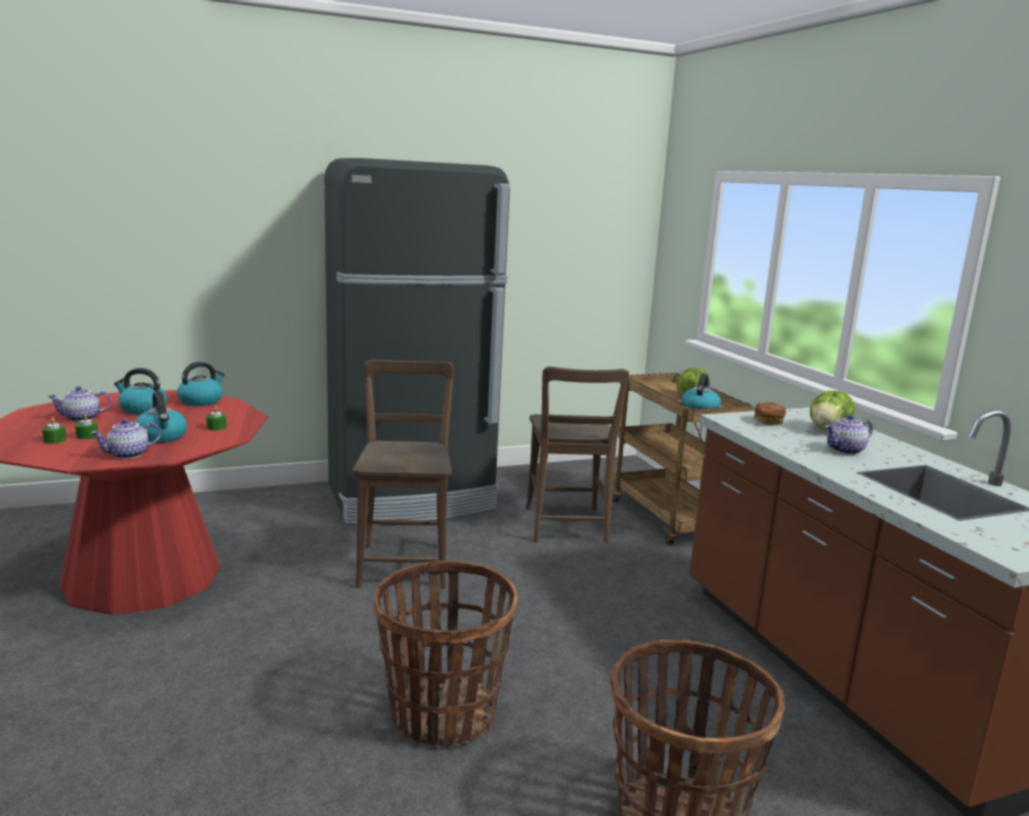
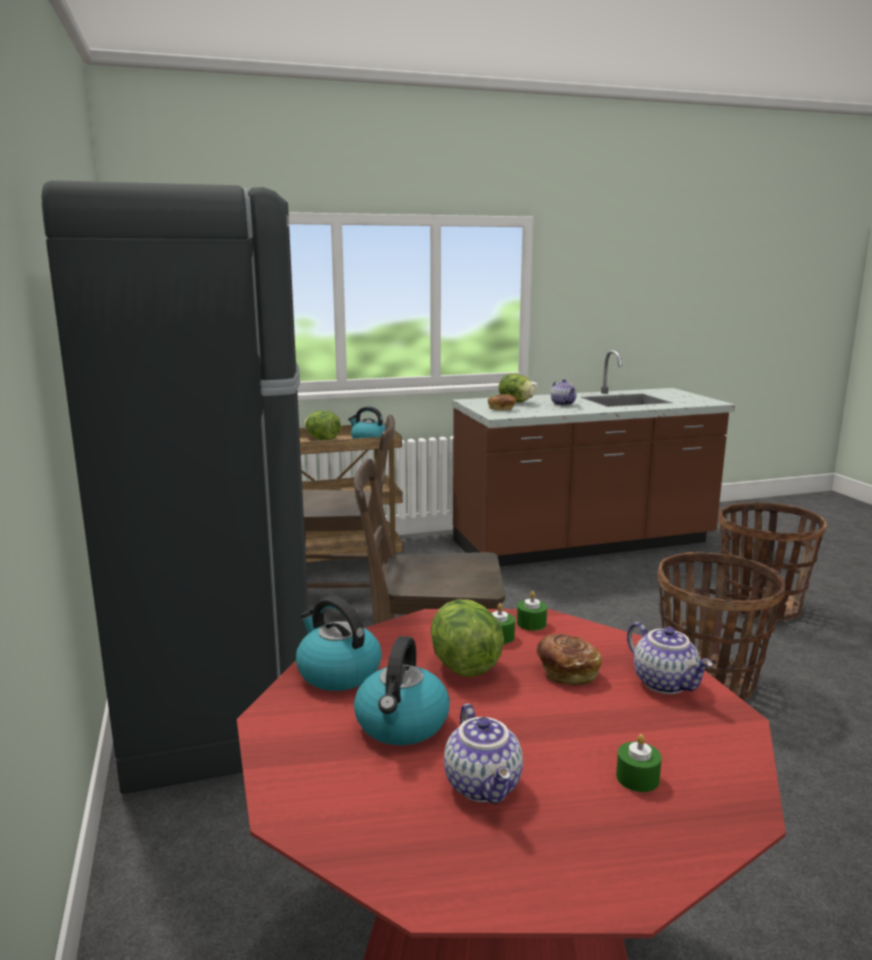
camera: 85 degrees left, 0 degrees up
(87, 436) = (595, 746): green candle -> green candle (531, 623)
(162, 437) = (566, 672): kettle -> bread
(188, 420) = (464, 665): none -> lettuce

